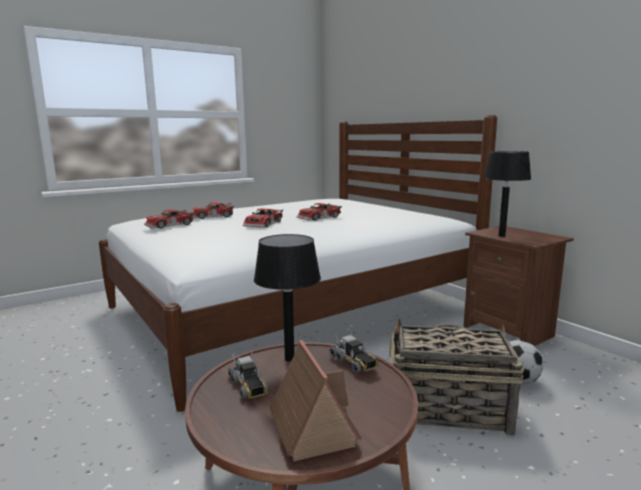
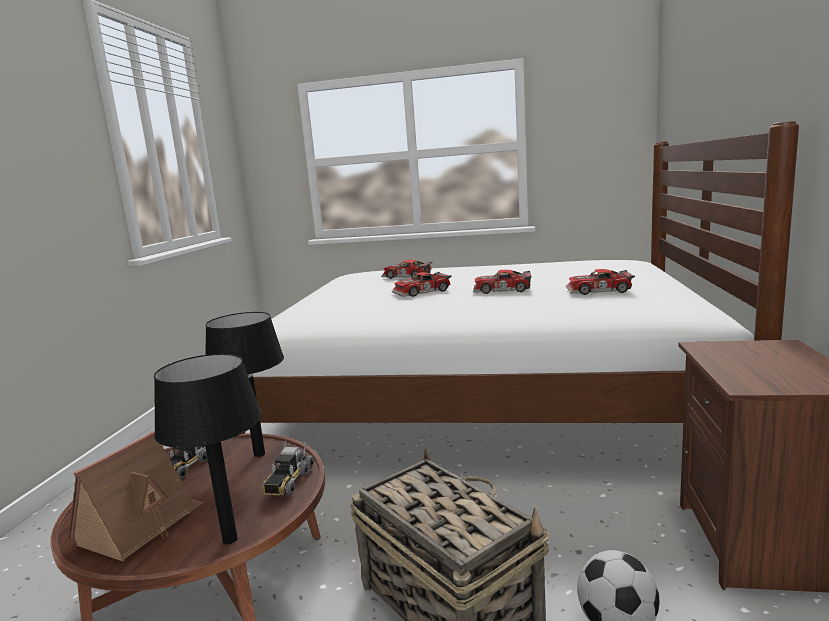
camera: 45 degrees right, 0 degrees up
(170, 225) = (349, 283): toy car -> toy car (599, 291)
(501, 236) = (725, 360): black table lamp -> black table lamp (229, 539)

